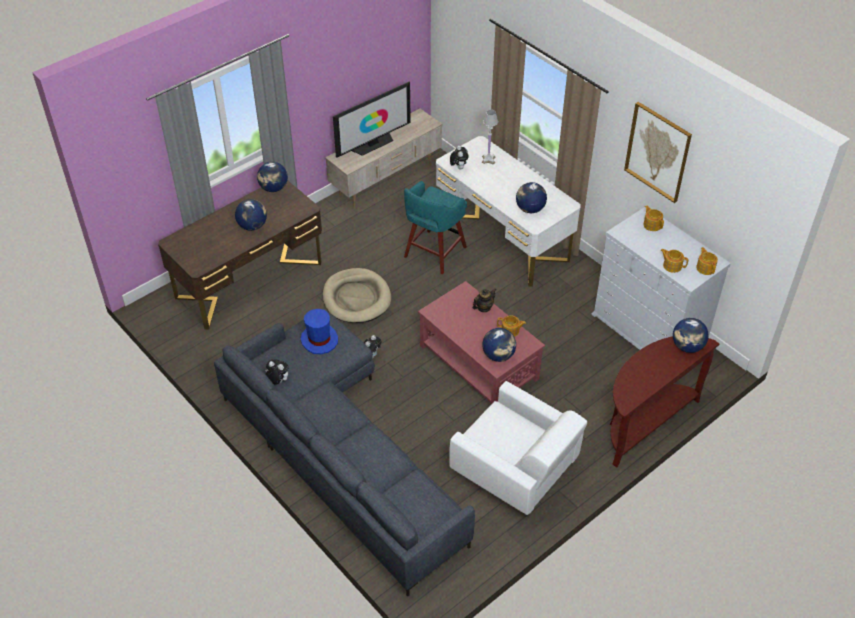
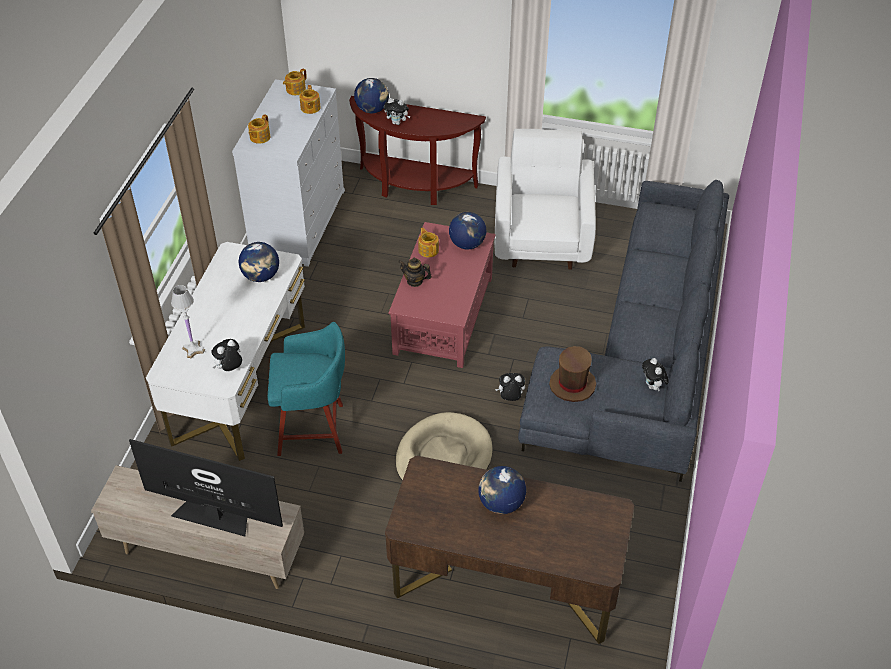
camera: 125 degrees left, 0 degrees up
(273, 188) = (415, 529): globe -> none
(319, 340) = (572, 385): blue hat -> brown hat
(656, 353) = (397, 123): none -> plush toy
(657, 152) = (216, 85): picture -> none

